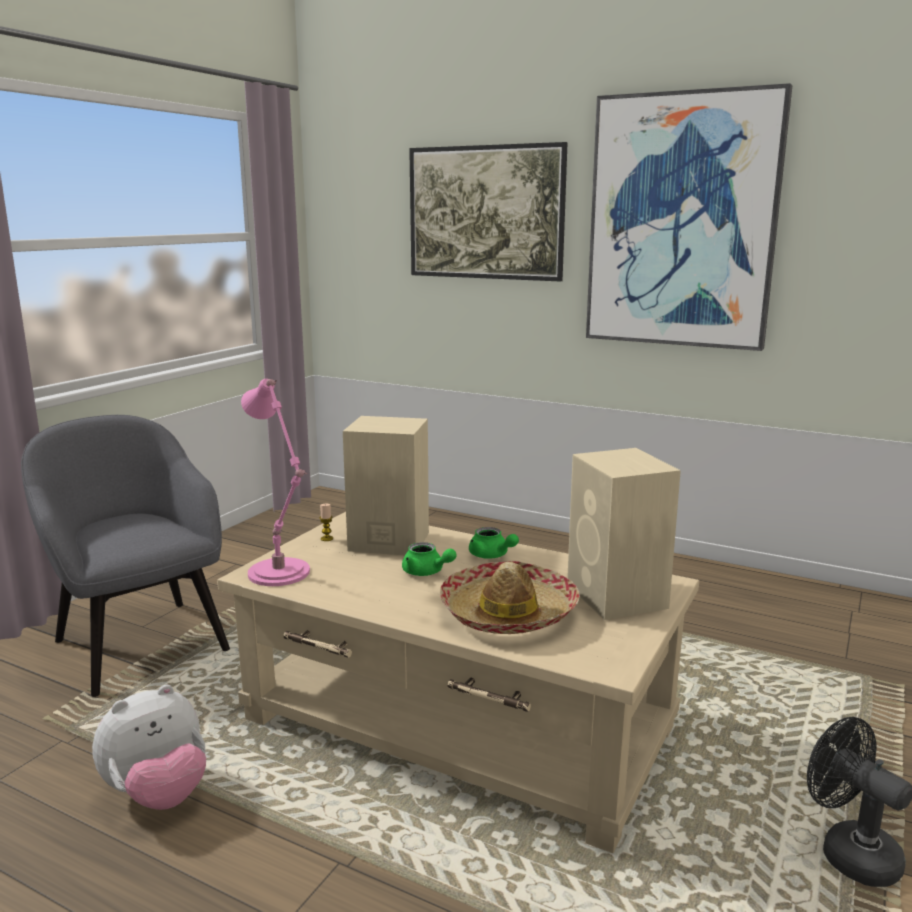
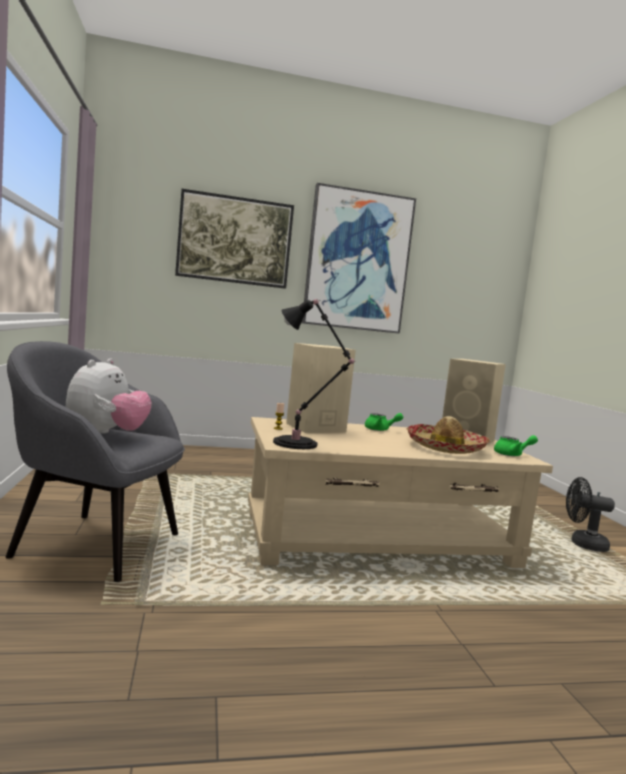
camera: 40 degrees left, 10 degrees down
(158, 795) = (280, 617): plush toy -> plush toy (106, 435)
(280, 575) = (299, 444): pink table lamp -> black table lamp
(426, 572) = (370, 437): green teapot -> green teapot (512, 454)

